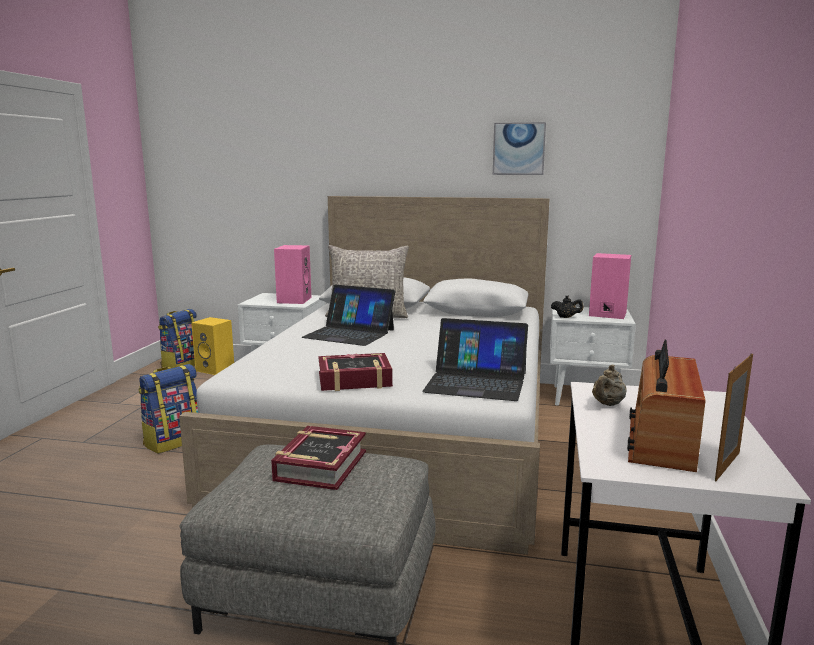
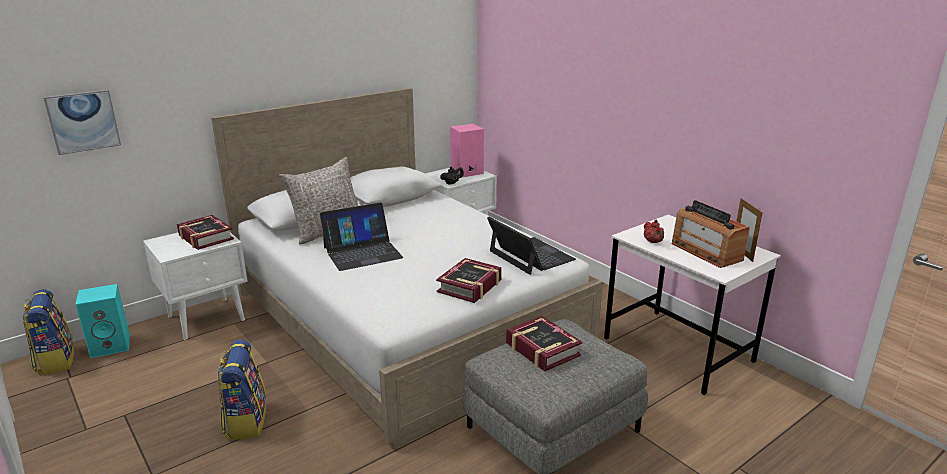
camera: 50 degrees left, 10 degrees up
(216, 369) = (112, 345): yellow speaker -> turquoise speaker
(293, 300) = (205, 237): pink speaker -> book
(476, 382) = (530, 255): laptop -> laptop turned 90 degrees counterclockwise
(518, 149) = (381, 47): picture -> picture (83, 121)
(607, 404) = (653, 242): beige teapot -> red teapot

